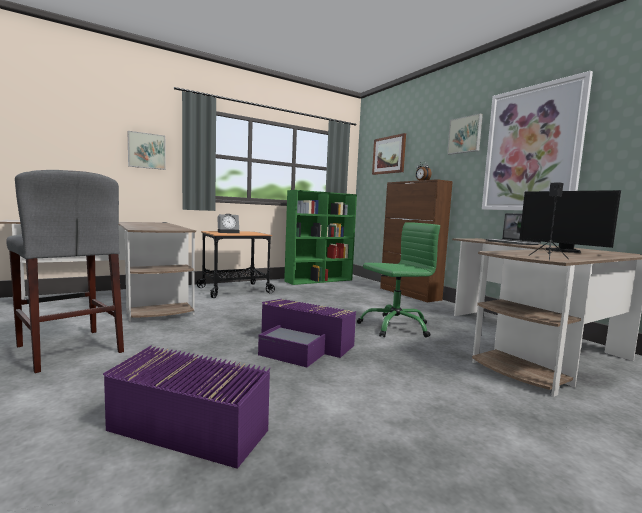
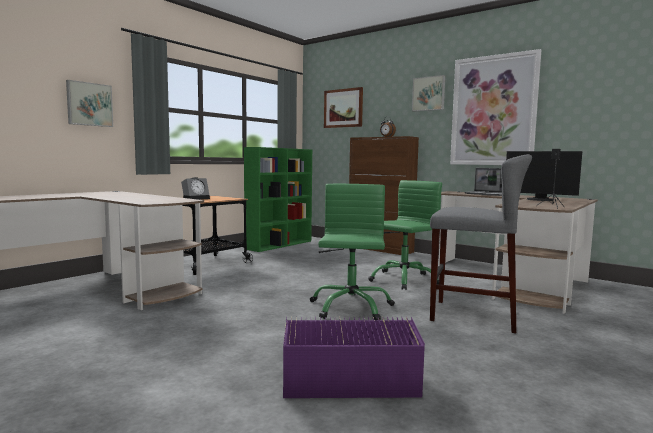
camera: 20 degrees left, 0 degrees up
(70, 349) = (122, 345): grey stool -> grey stool (473, 315)
(303, 346) = (350, 307): purple storage box -> green office chair

